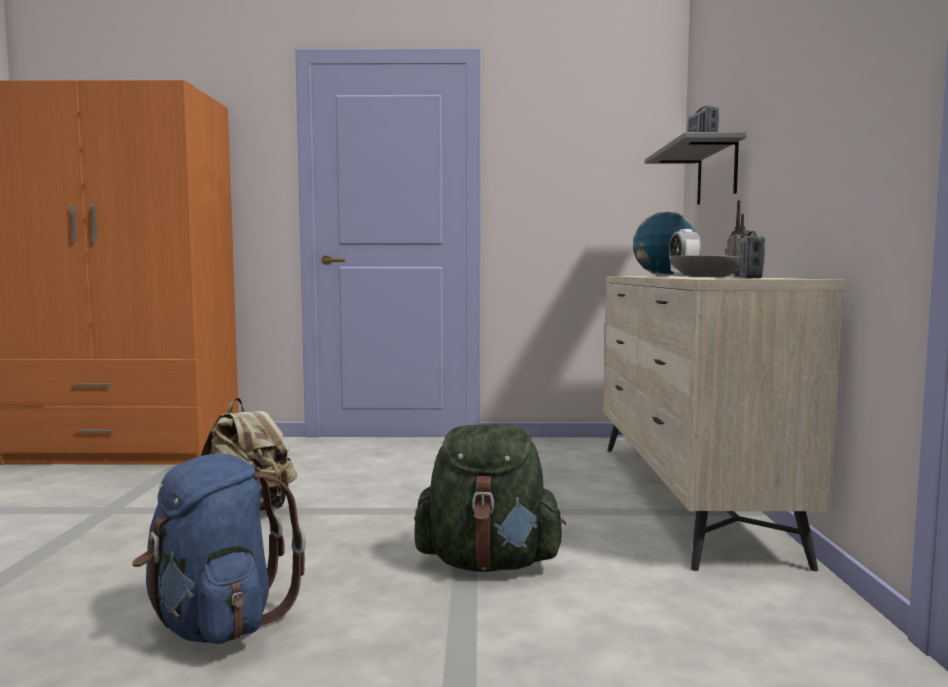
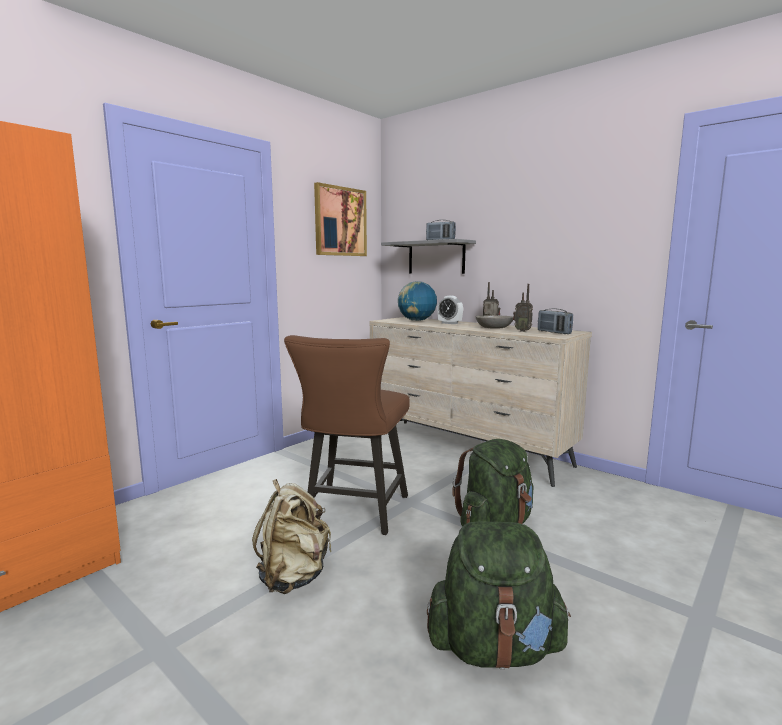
camera: 50 degrees left, 5 degrees up
(216, 624) = (494, 648): blue backpack -> green backpack
(395, 498) = (354, 513): none -> brown chair
(595, 136) = (340, 221): none -> picture
(714, 277) = (522, 331): none -> radio

